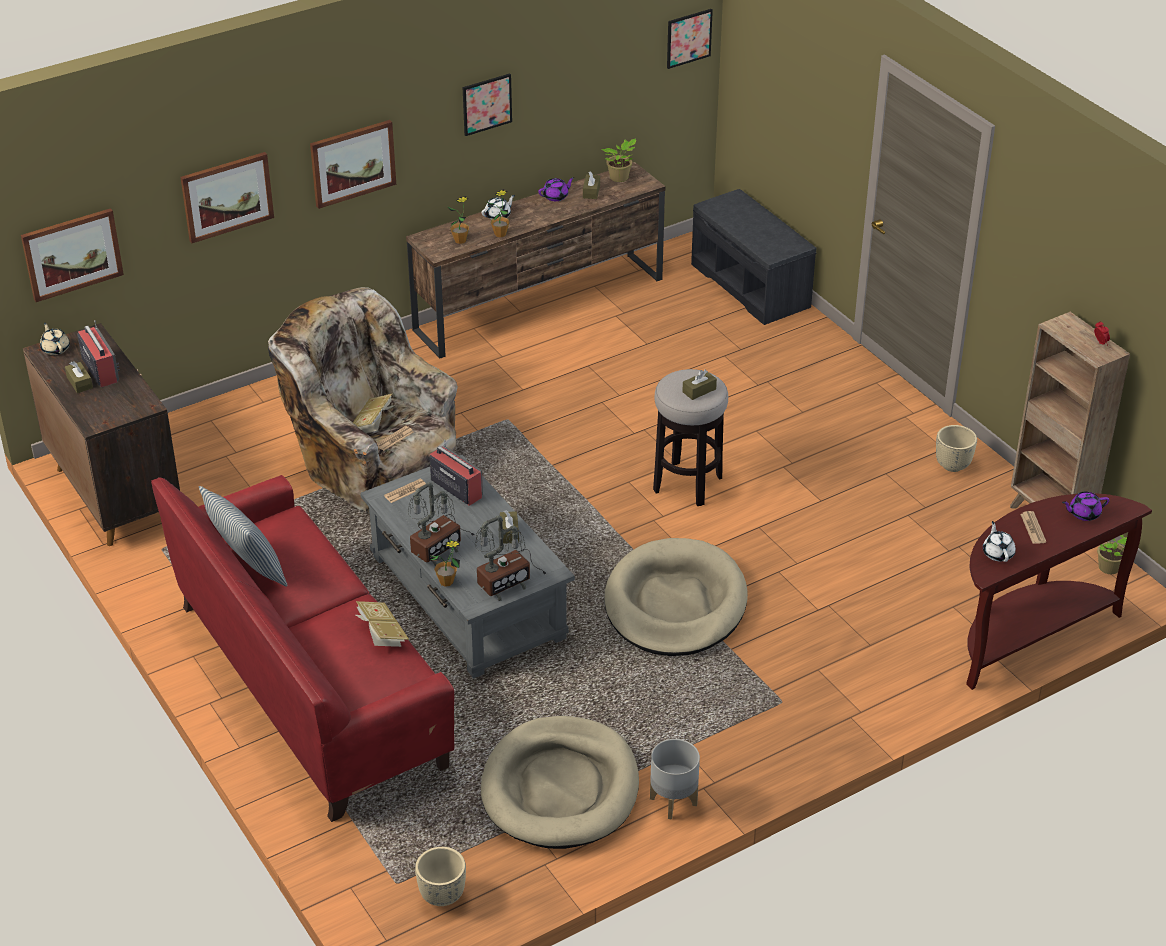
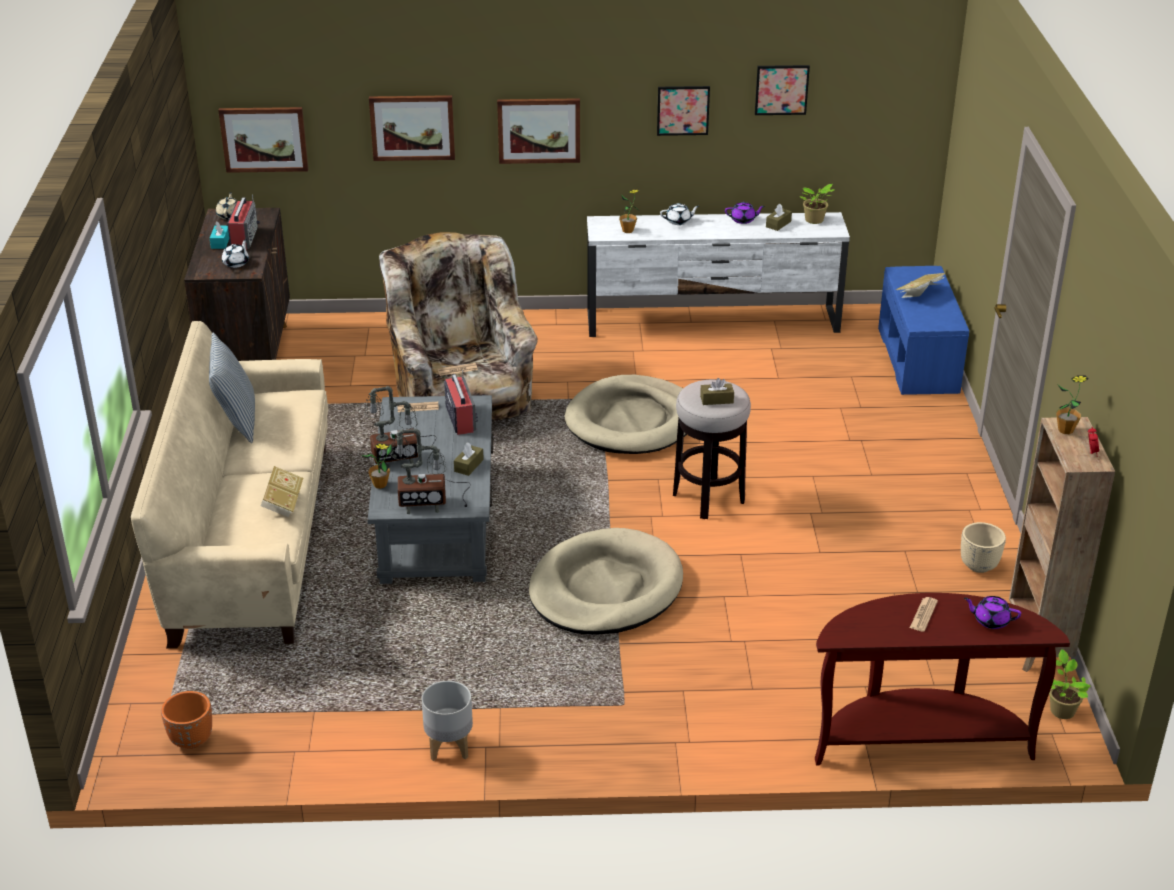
camera: 30 degrees right, 5 degrees down
(79, 382) = (220, 242): brown tissue box -> turquoise tissue box
(310, 685) = (252, 541): red sofa -> beige sofa
(373, 424) = (457, 356): book -> book (920, 294)
(442, 896) = (191, 740): beige planter -> orange planter
(500, 234) = (666, 235): potted plant -> potted plant (1065, 430)
(540, 304) = (713, 321): brown tv stand -> white tv stand
(560, 788) = (366, 696): beige dog bed -> beige dog bed (632, 421)
(688, 38) = (914, 101): picture -> picture (781, 89)
(752, 285) = (919, 360): grey bench -> blue bench
(998, 553) = (865, 623): white teapot -> white teapot (236, 263)

